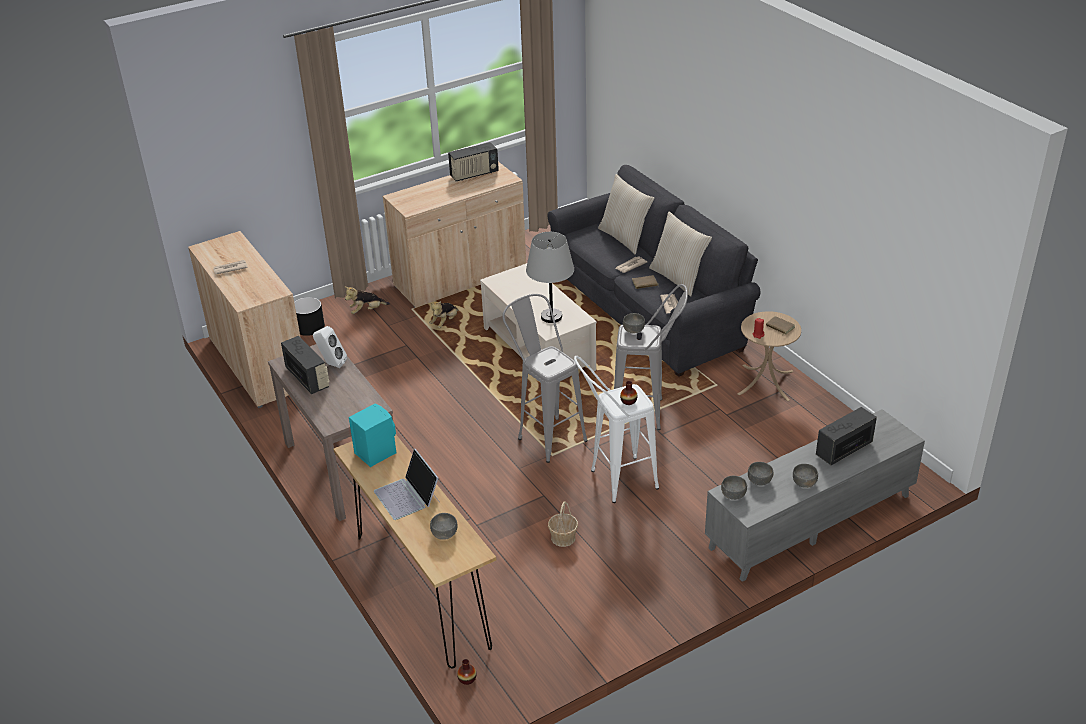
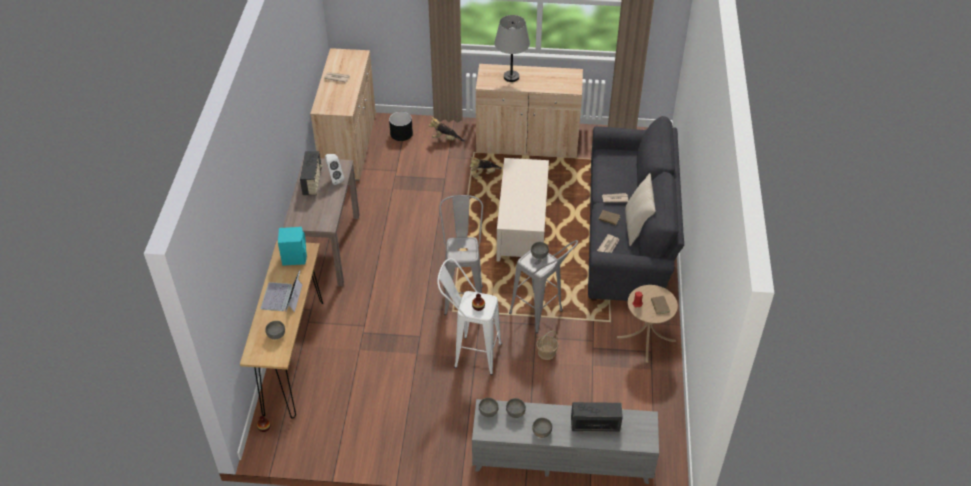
camera: 35 degrees right, 10 degrees up
(474, 174) = (555, 74): radio -> none
(551, 317) = (518, 212): grey table lamp -> grey table lamp (511, 77)
(563, 538) = (402, 372): basket -> basket (546, 352)
(625, 238) = (636, 173): beige pillow -> none

